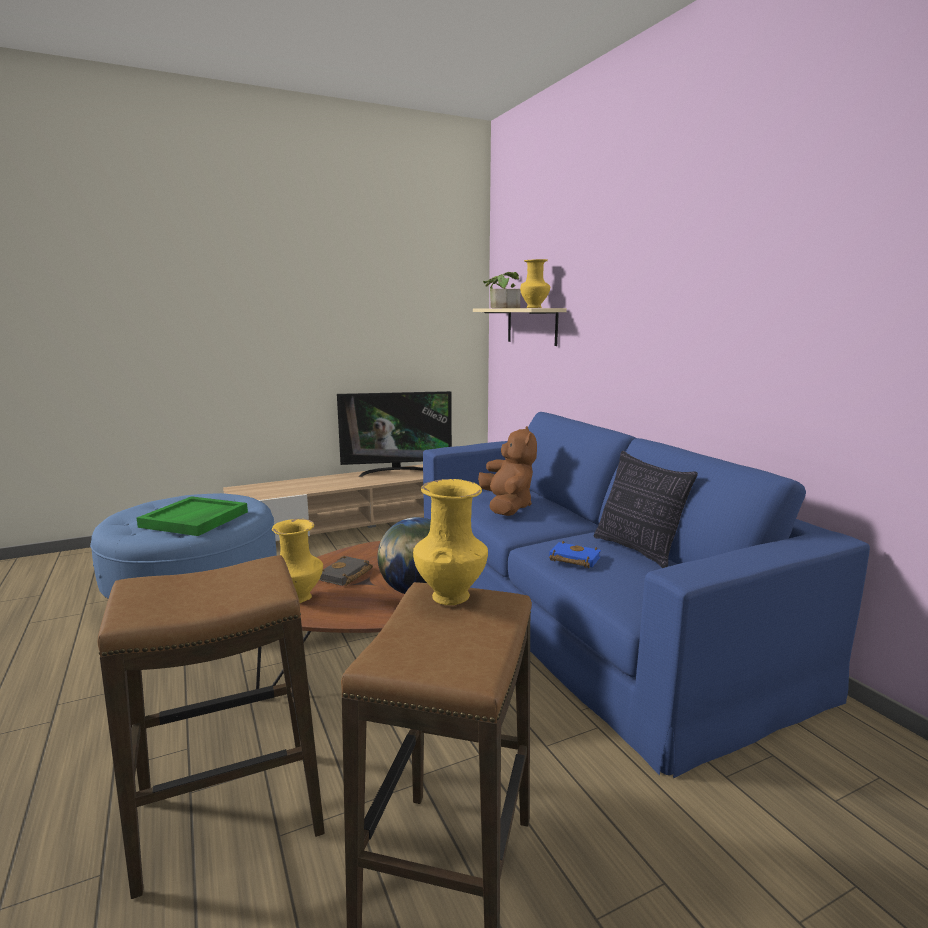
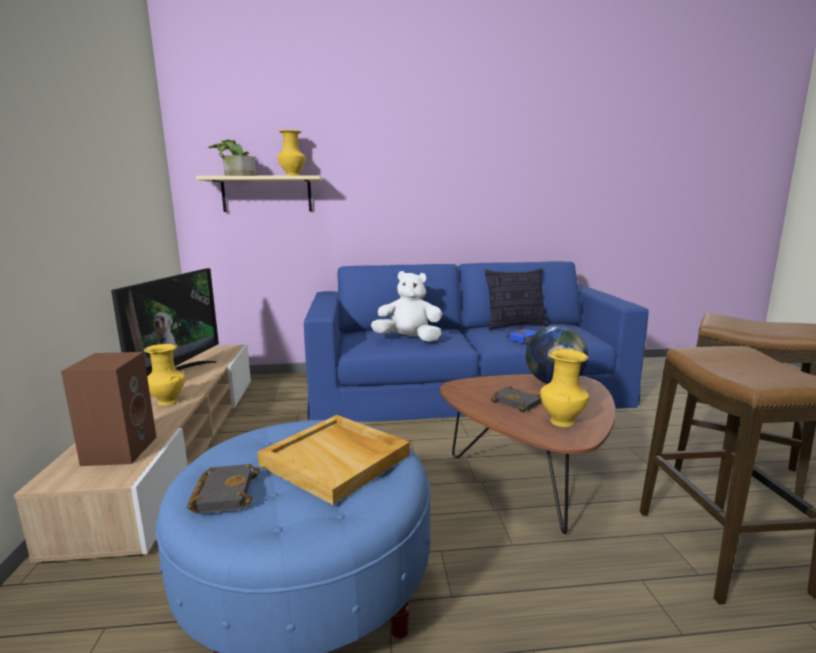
camera: 70 degrees left, 0 degrees up
(161, 505) = (223, 493): none -> black book
(194, 519) = (337, 460): green tray -> beige tray
(272, 490) = (119, 450): none -> brown speaker
(450, 595) = (720, 321): yellow vase -> yellow vase (167, 402)
(507, 507) = (409, 339): brown plush toy -> white plush toy

